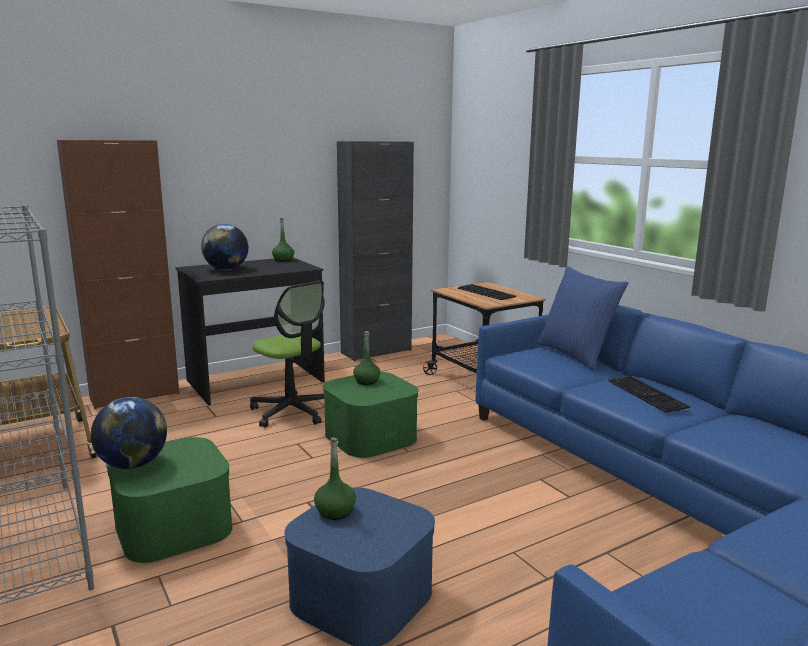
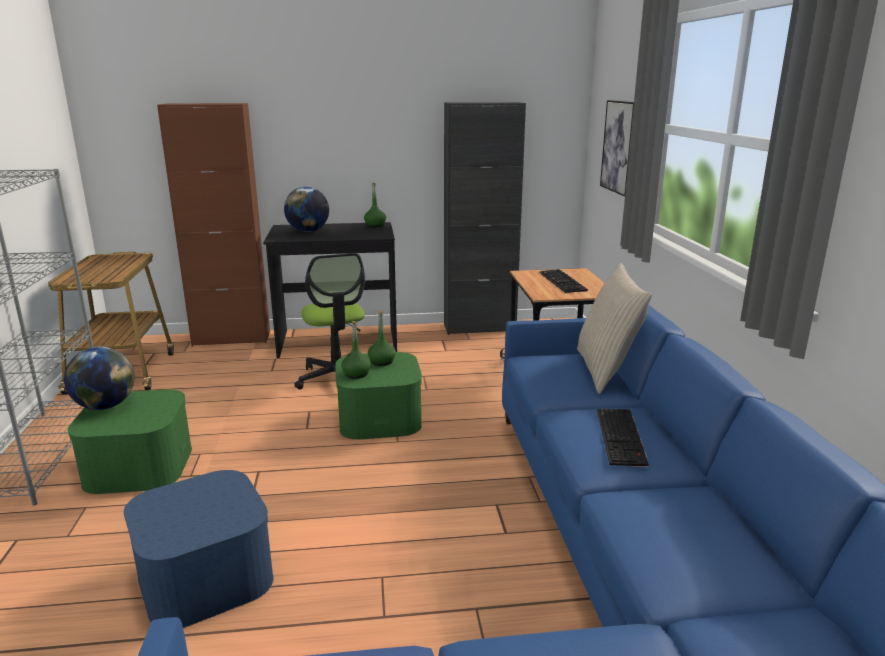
camera: 25 degrees right, 5 degrees up
(335, 511) = (192, 490): green bottle -> green bottle (356, 374)
(500, 177) = (619, 147): none -> picture
(576, 355) = (606, 370): blue pillow -> beige pillow

